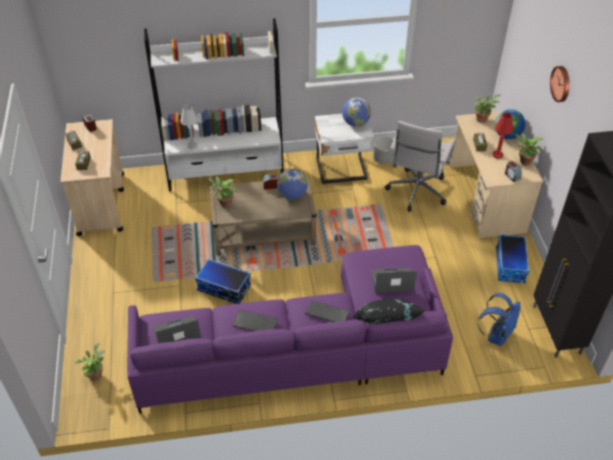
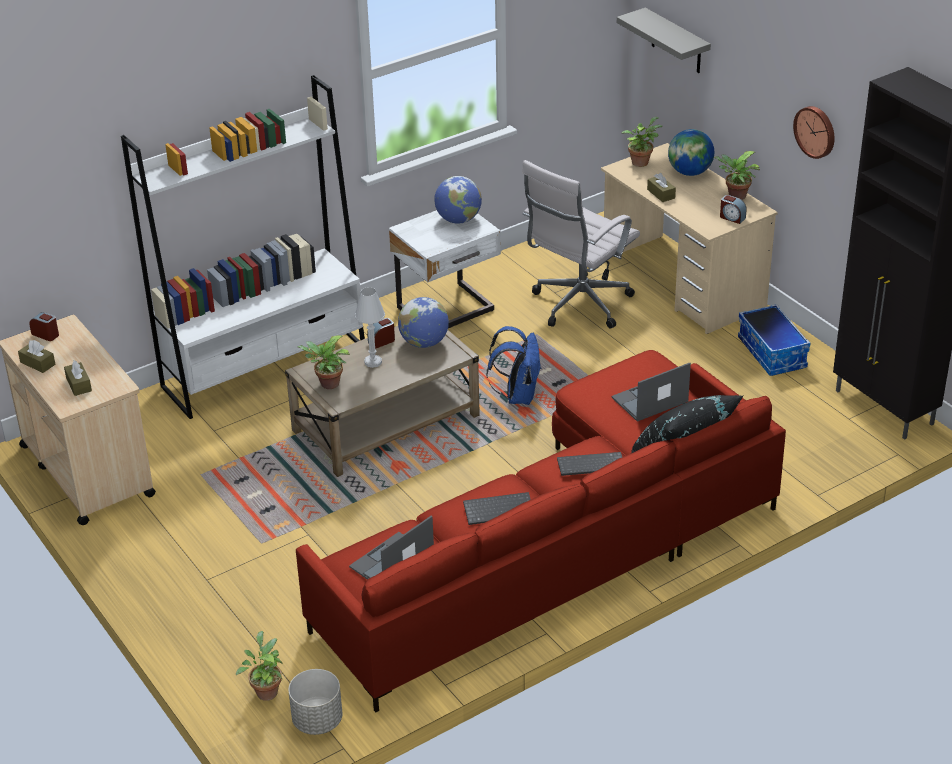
camera: 25 degrees left, 10 degrees down
(192, 145) = (221, 321): white table lamp -> white table lamp (373, 362)
(223, 288) = (381, 515): storage box -> none
(304, 348) = (560, 547): purple sofa -> red sofa
(383, 159) = (499, 278): grey planter -> grey planter (317, 721)
(416, 193) = (578, 306): white office chair -> white office chair turned 45 degrees clockwise
(496, 335) = (812, 439): blue backpack -> blue backpack (518, 395)
(497, 155) = (694, 198): red table lamp -> none
(524, 52) = (676, 42): none -> grey shelf
(561, 84) = (769, 56): wall clock -> wall clock (816, 131)

